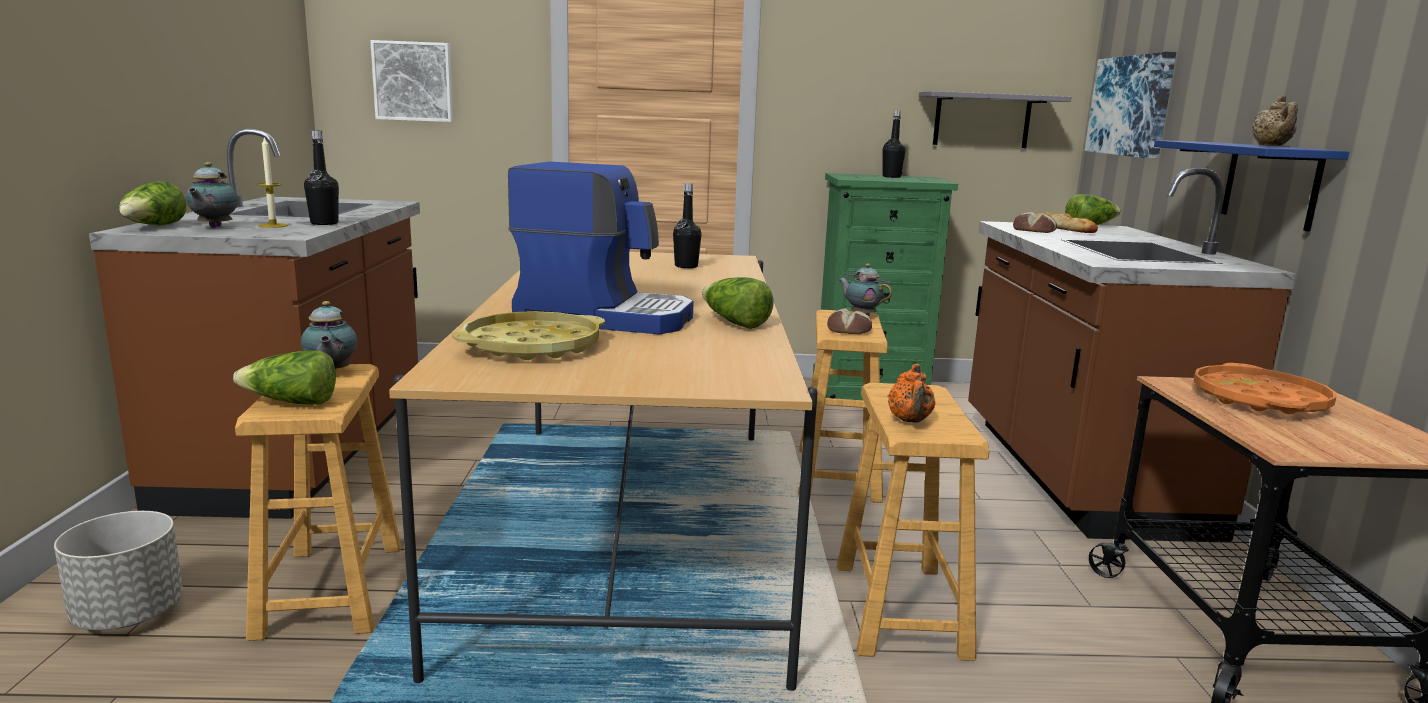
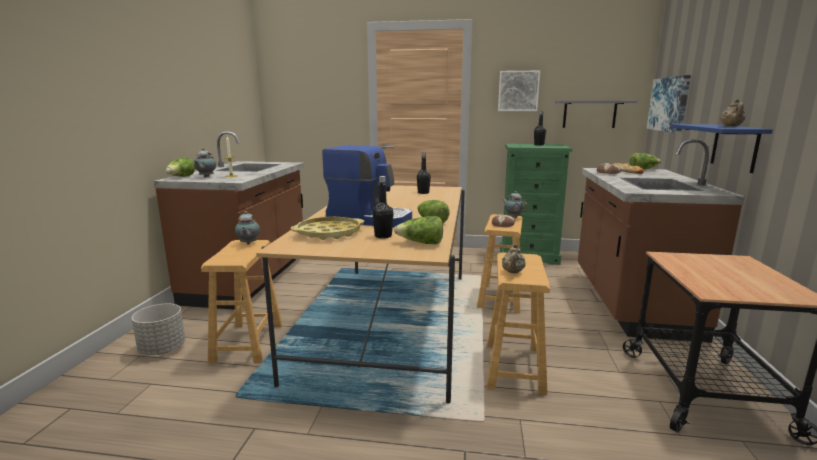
camera: 10 degrees right, 0 degrees up
(291, 403) = (226, 257): lettuce -> lettuce (421, 243)
(324, 223) = (254, 174): black bottle -> black bottle (383, 236)
(414, 81) = (305, 105): picture -> picture (518, 91)
(909, 421) = (512, 272): orange teapot -> beige teapot
(1259, 400) = (710, 266): orange tray -> none

